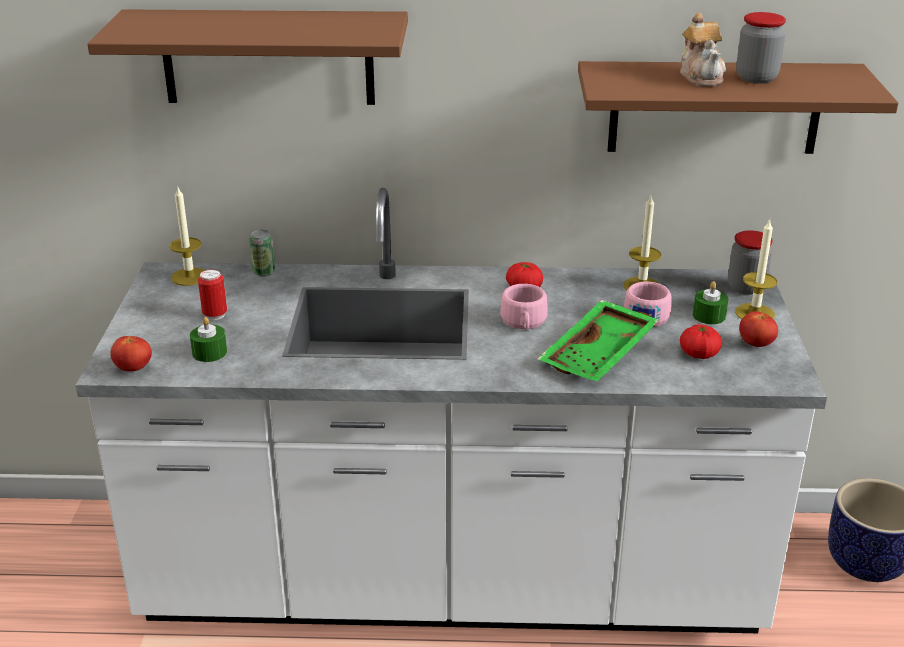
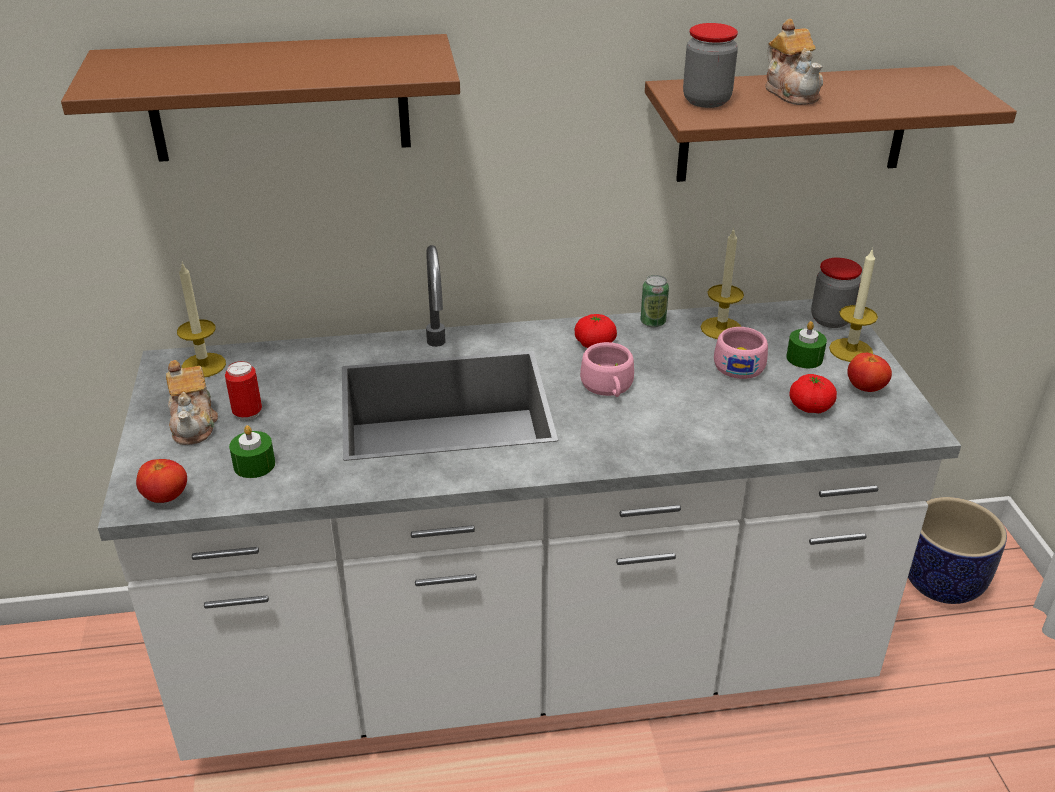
camera: 10 degrees left, 5 degrees up
(170, 318) = (194, 424): none -> teapot
(264, 272) = (291, 351): can -> can (653, 322)
(600, 355) = (705, 419): green tray -> none
(756, 78) = (851, 90): jar -> jar (706, 101)

